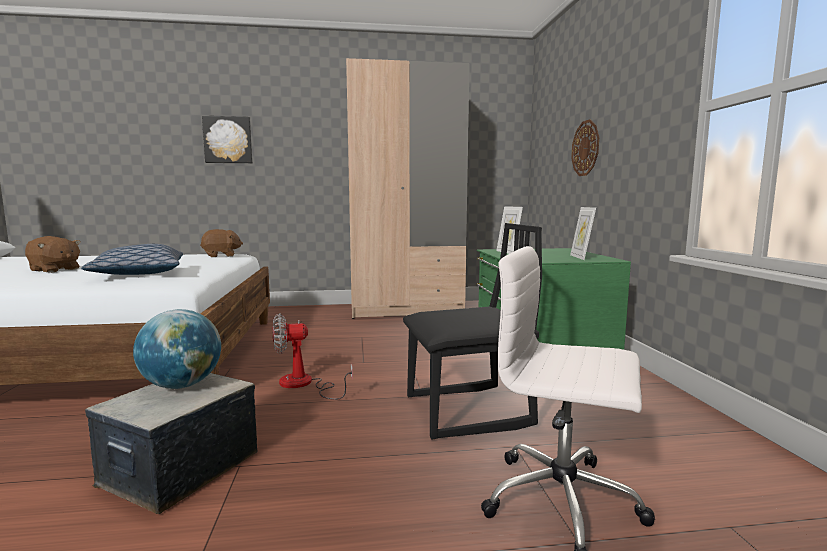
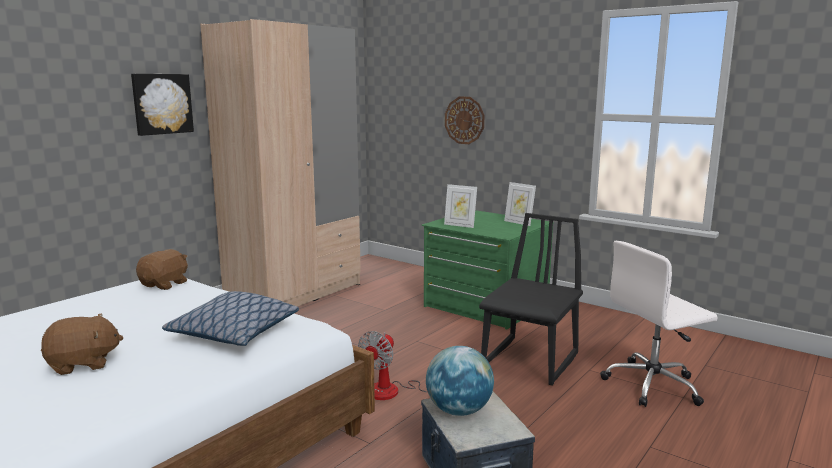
camera: 45 degrees left, 5 degrees up
(228, 140) = (48, 110): picture -> picture (162, 104)

